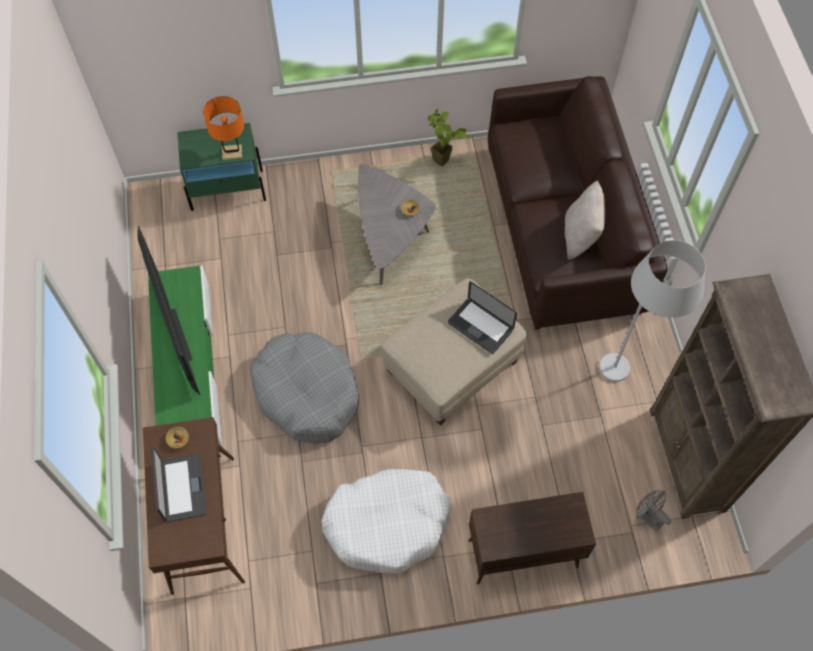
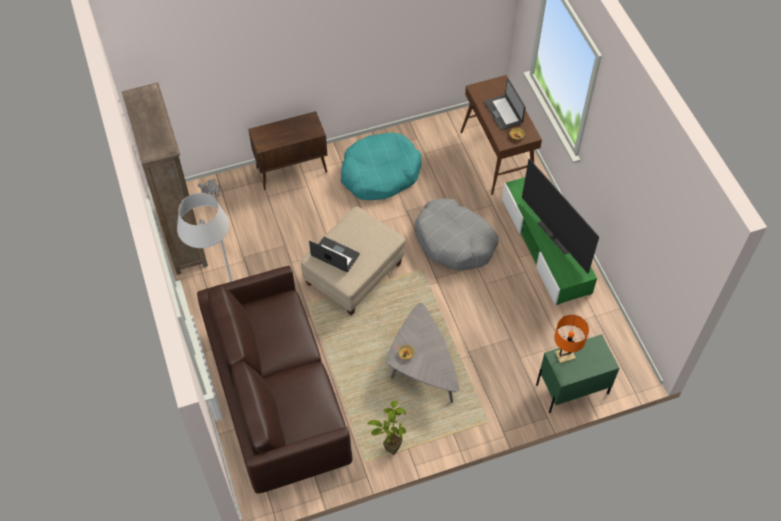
camera: 170 degrees right, 5 degrees down
(388, 524) = (380, 173): white dog bed -> turquoise dog bed
(580, 236) = (264, 331): beige pillow -> none

